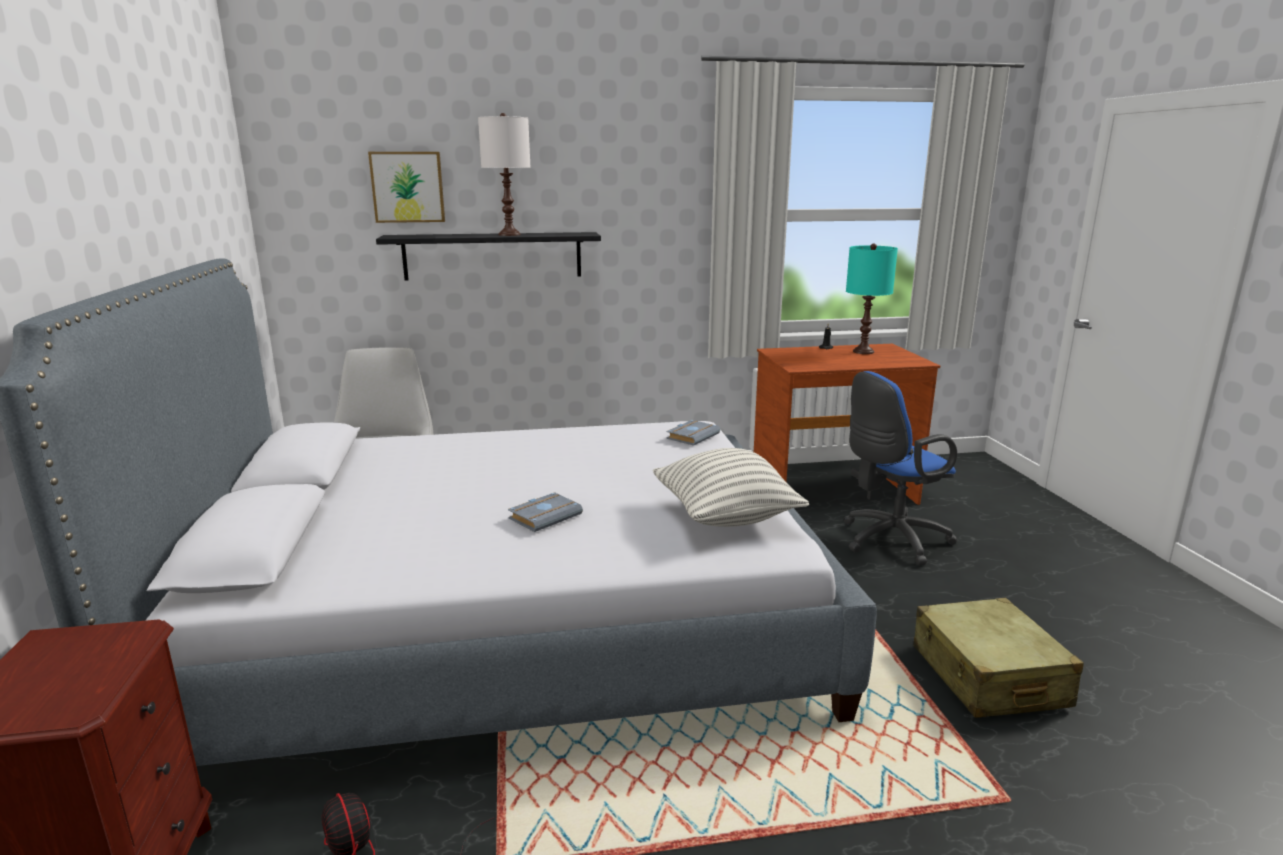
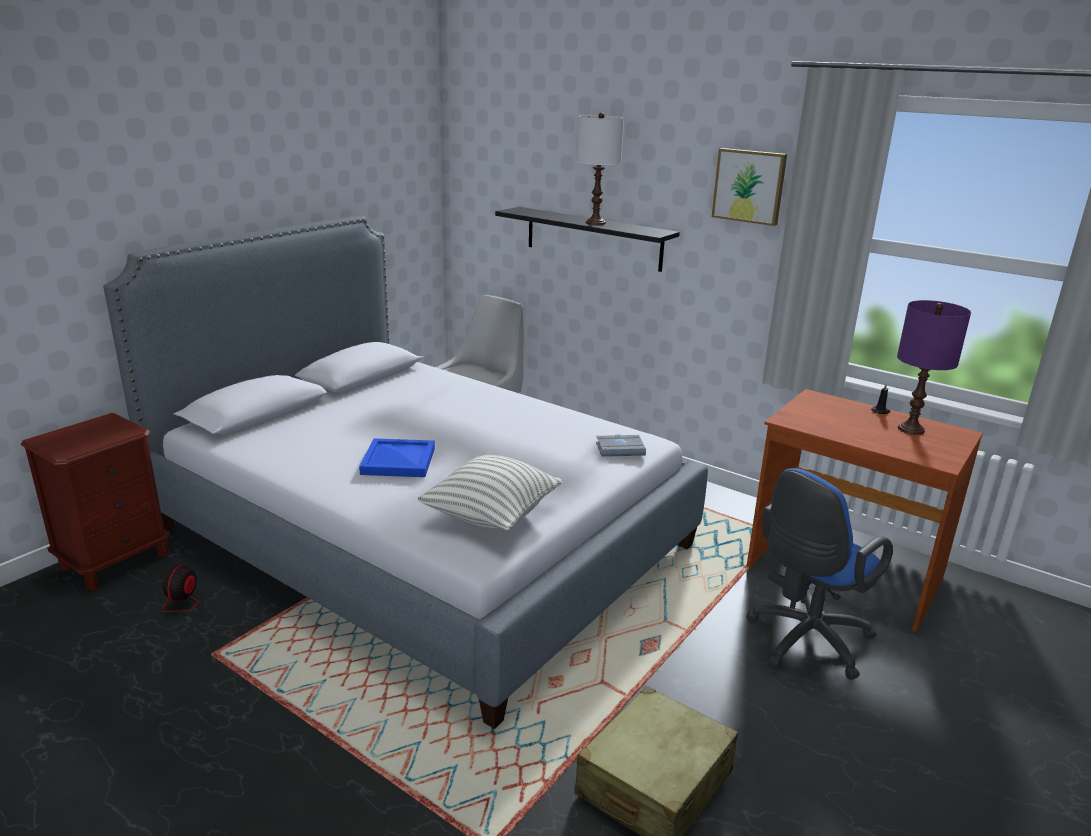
camera: 45 degrees right, 5 degrees up
(408, 187) = (539, 169): picture -> picture (749, 186)
(545, 516) = (399, 460): grey book -> blue tray
(863, 352) = (910, 429): turquoise table lamp -> purple table lamp
(889, 540) = (804, 642): blue office chair -> blue office chair turned 60 degrees counterclockwise

